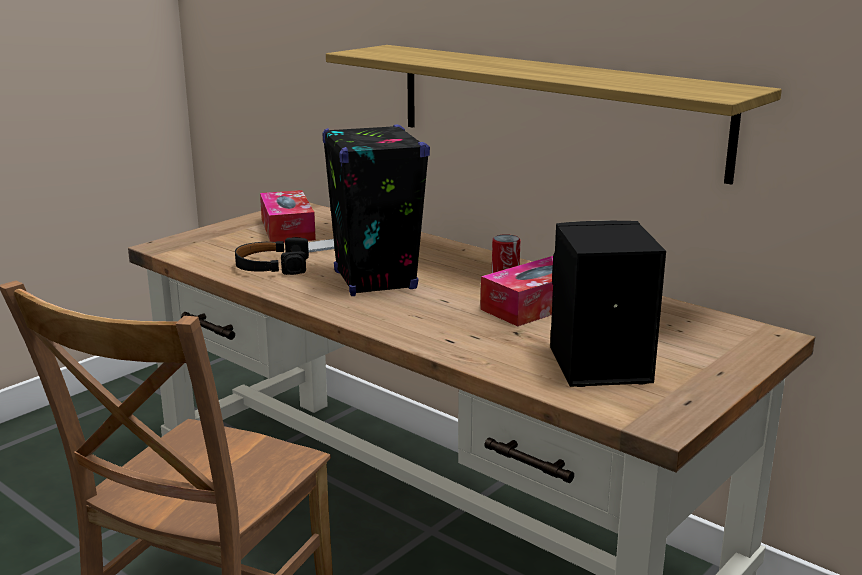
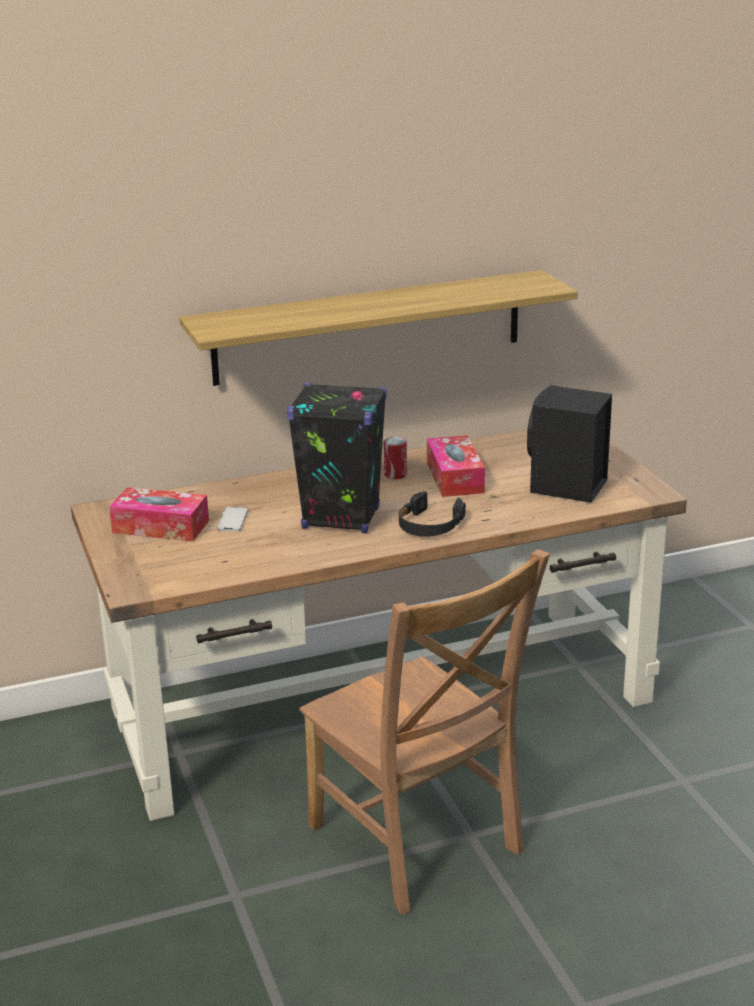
camera: 60 degrees left, 5 degrees up
(272, 266) = (256, 551): black headphones -> black headphones (429, 525)

